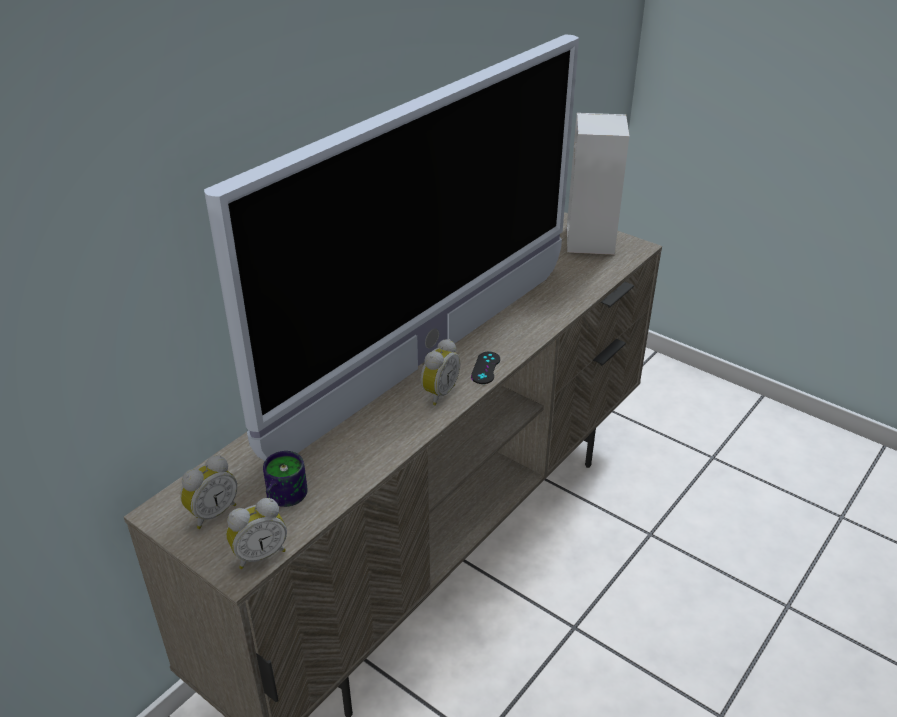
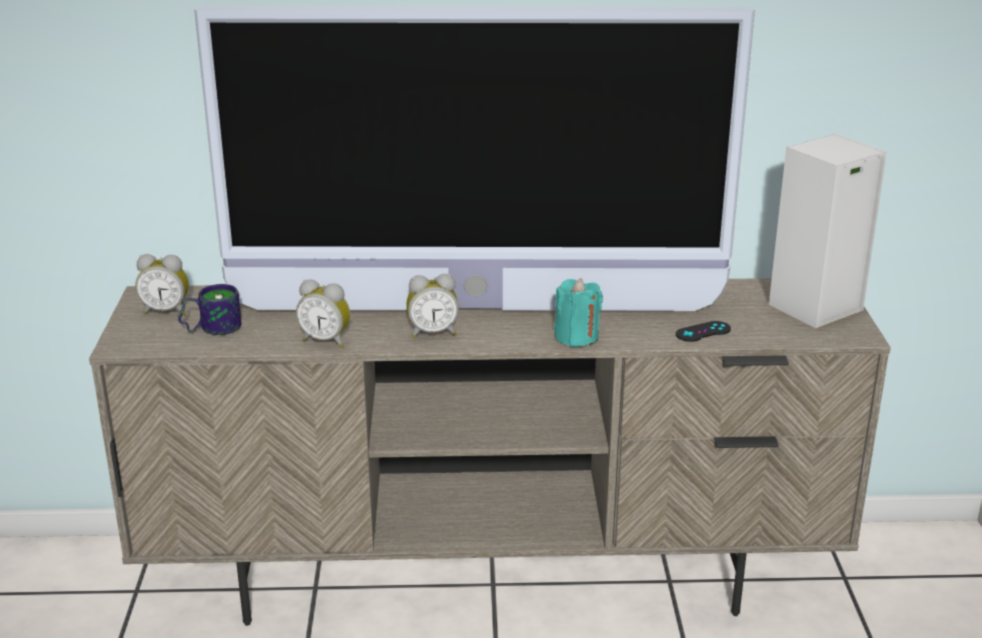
camera: 50 degrees right, 10 degrees down
(259, 554) = (144, 345): alarm clock -> alarm clock (326, 340)
(485, 368) = (502, 338): black game controller -> black game controller (703, 332)
(521, 338) = (576, 337): none -> turquoise candle

